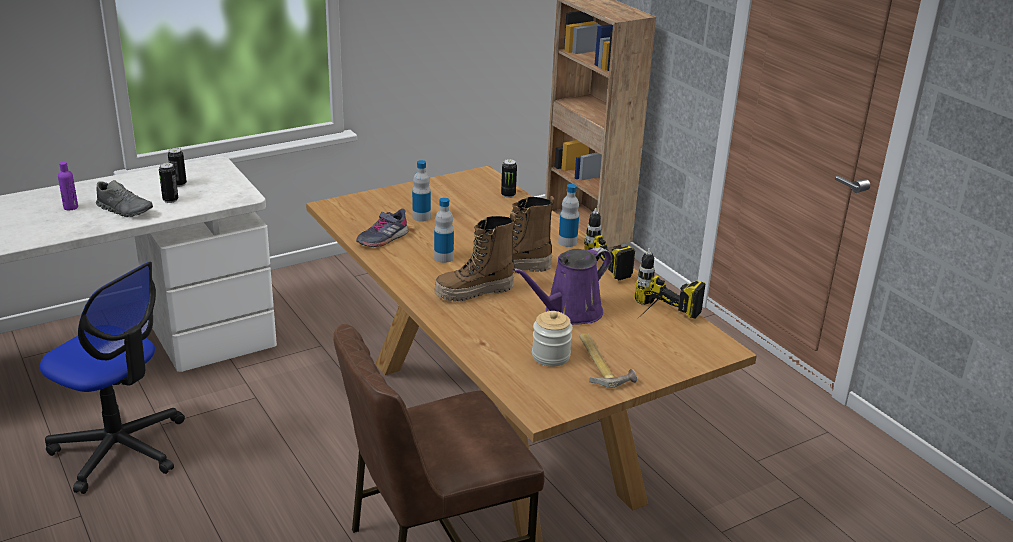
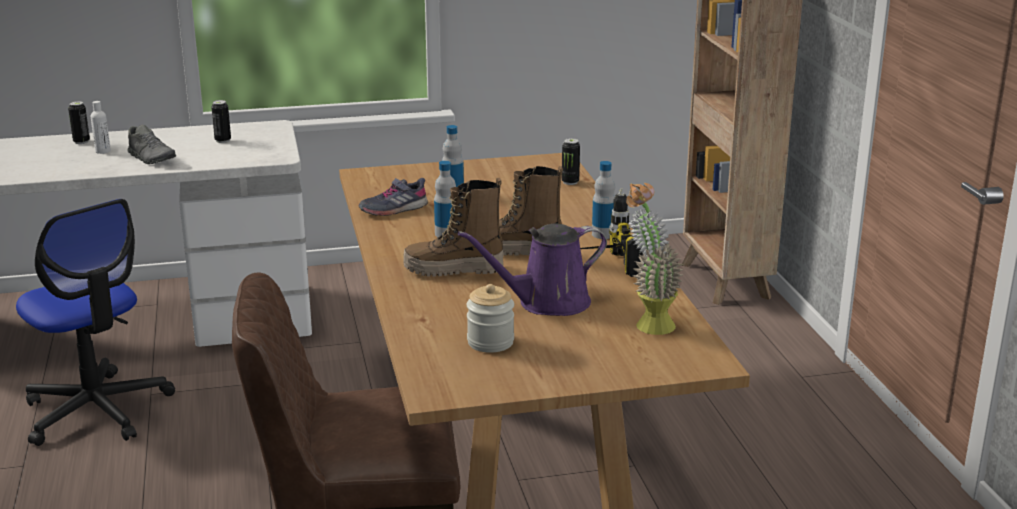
camera: 20 degrees right, 5 degrees down
(71, 207) = (103, 151): purple bottle -> white bottle
(170, 200) = (203, 153): can -> can (81, 142)
(602, 364) = (545, 358): hammer -> none
(655, 319) = (648, 322): power drill -> potted plant

